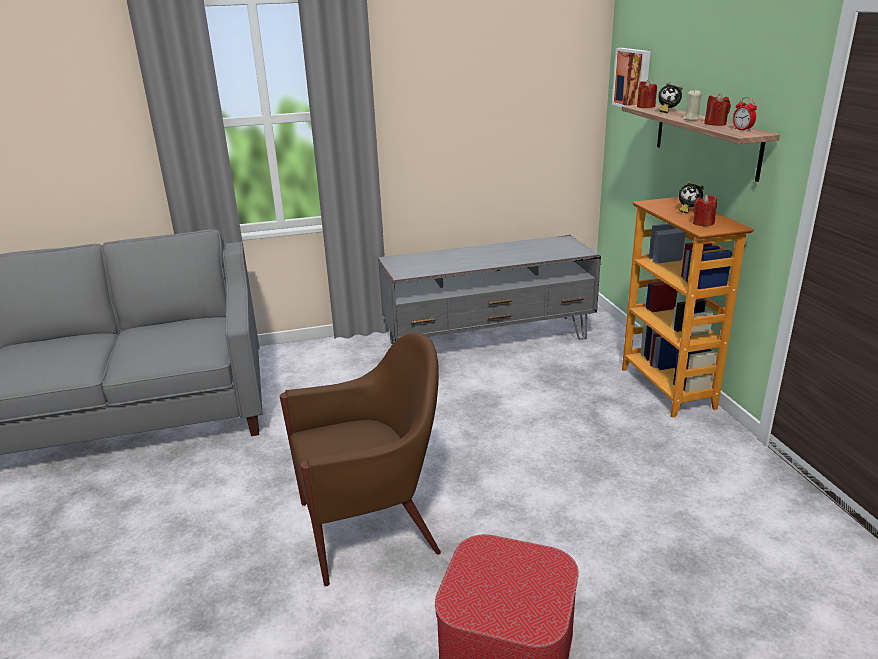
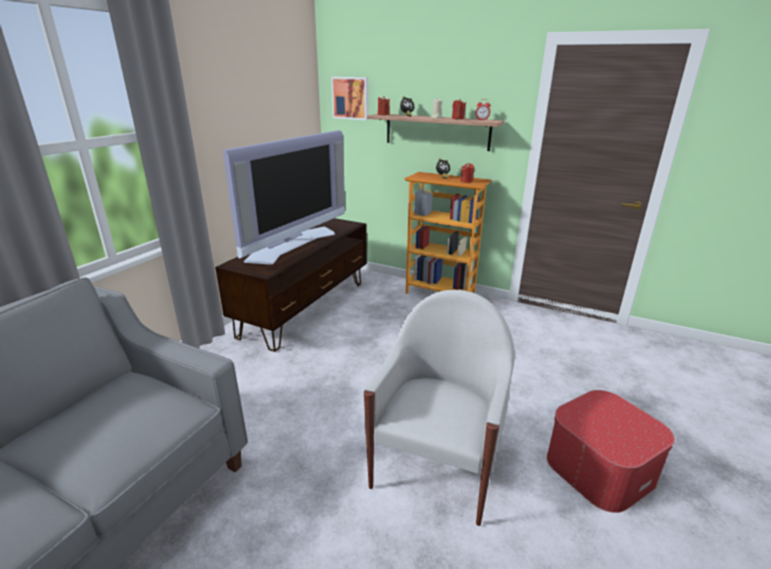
camera: 50 degrees left, 0 degrees up
(371, 527) = (437, 465): brown armchair -> white armchair
(476, 256) = (292, 244): none -> television
(488, 340) = (306, 308): grey tv stand -> brown tv stand

